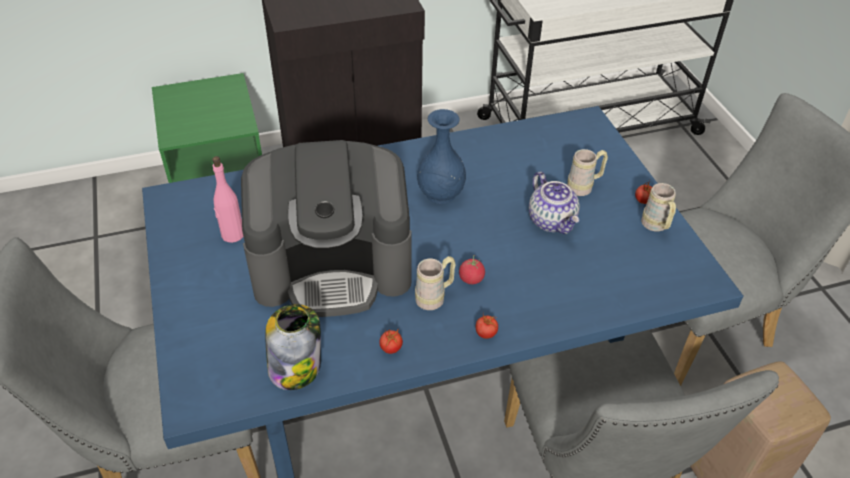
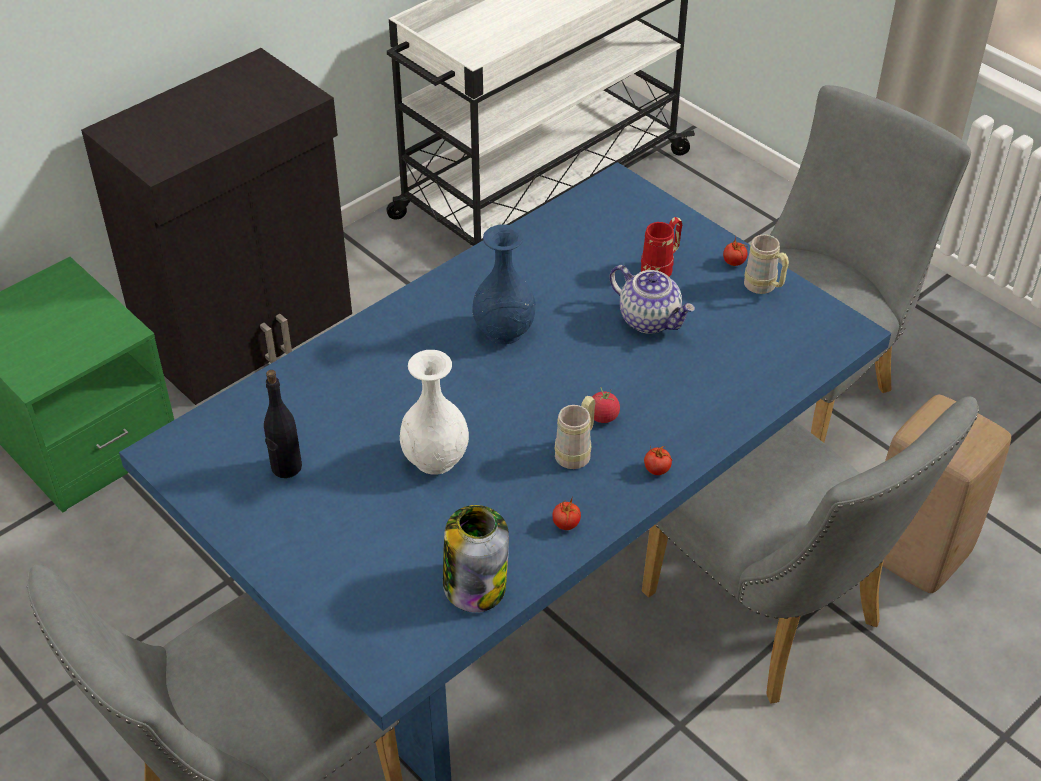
camera: 25 degrees left, 0 degrees up
(232, 235) = (286, 467): pink bottle -> black bottle
(333, 265) = (435, 458): coffee machine -> white vase
(584, 187) = (661, 268): beige mug -> red mug

